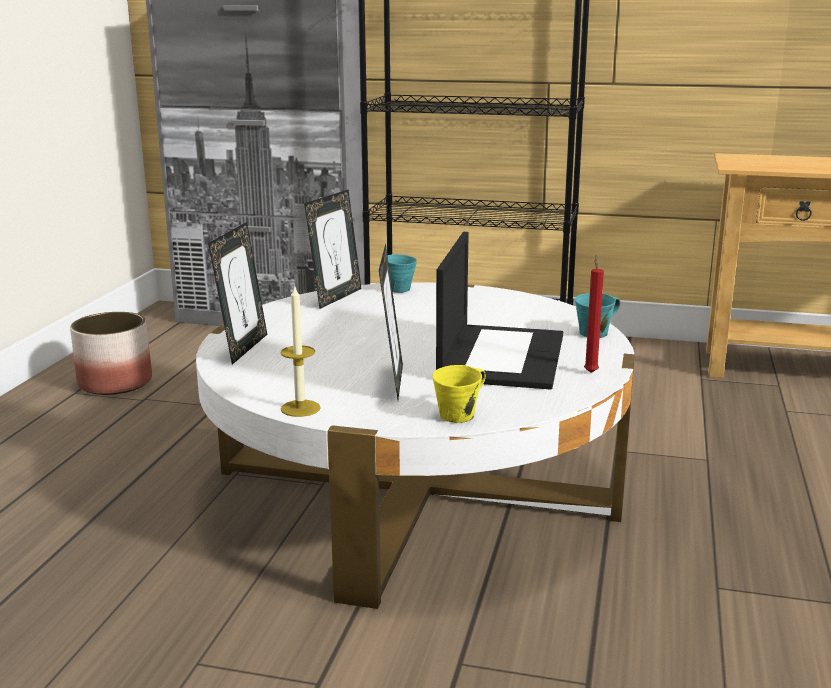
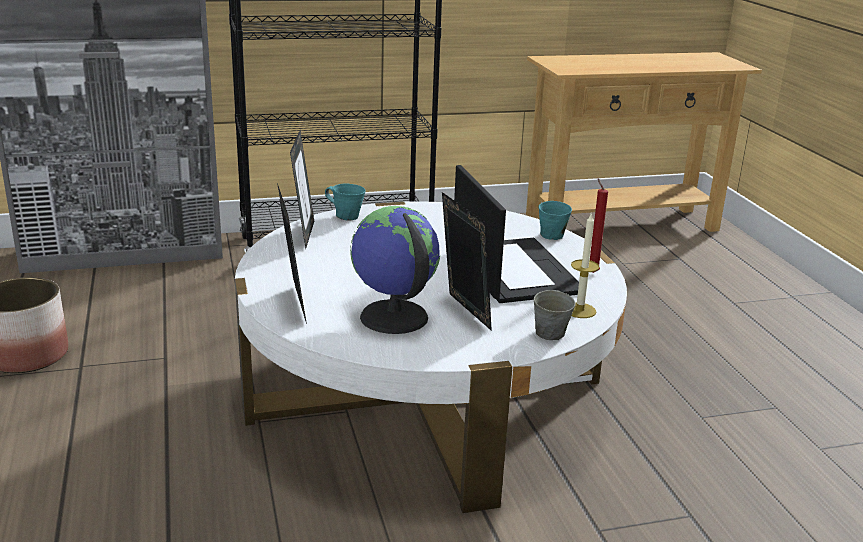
camera: 30 degrees left, 5 degrees up
(300, 408) = (424, 355): candle -> candle (579, 310)
(317, 373) = (393, 317): none -> globe
(459, 415) = (551, 332): yellow mug -> grey mug

